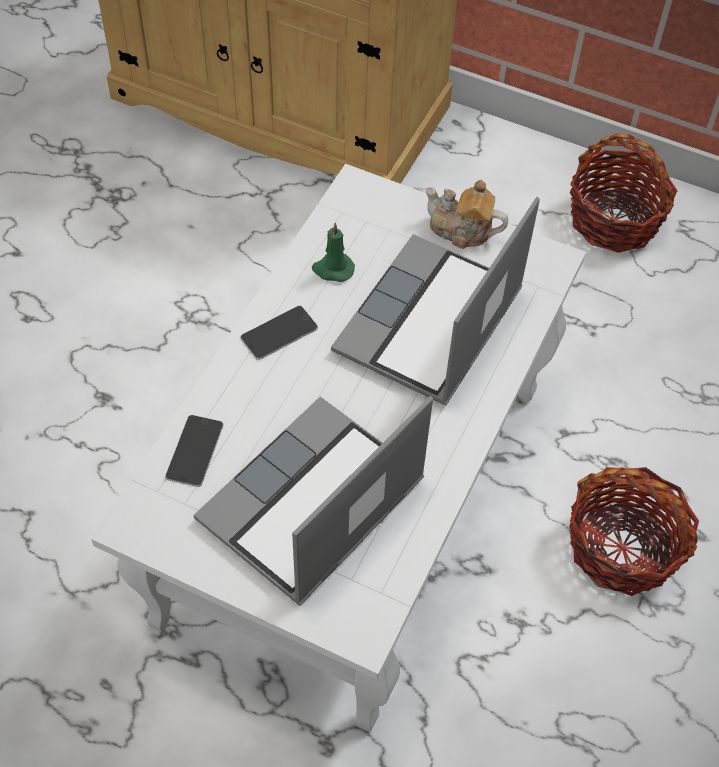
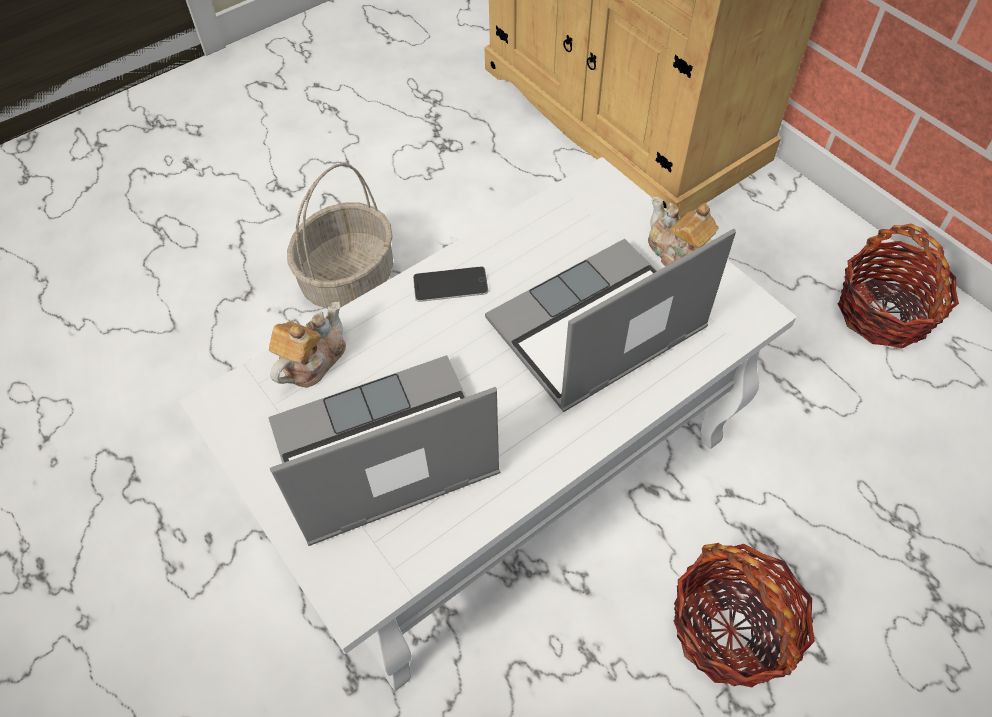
camera: 30 degrees right, 0 degrees up
(94, 374) = (348, 279): none -> basket
(194, 450) = (312, 360): phone -> teapot
(332, 269) = (533, 245): green candle -> none

